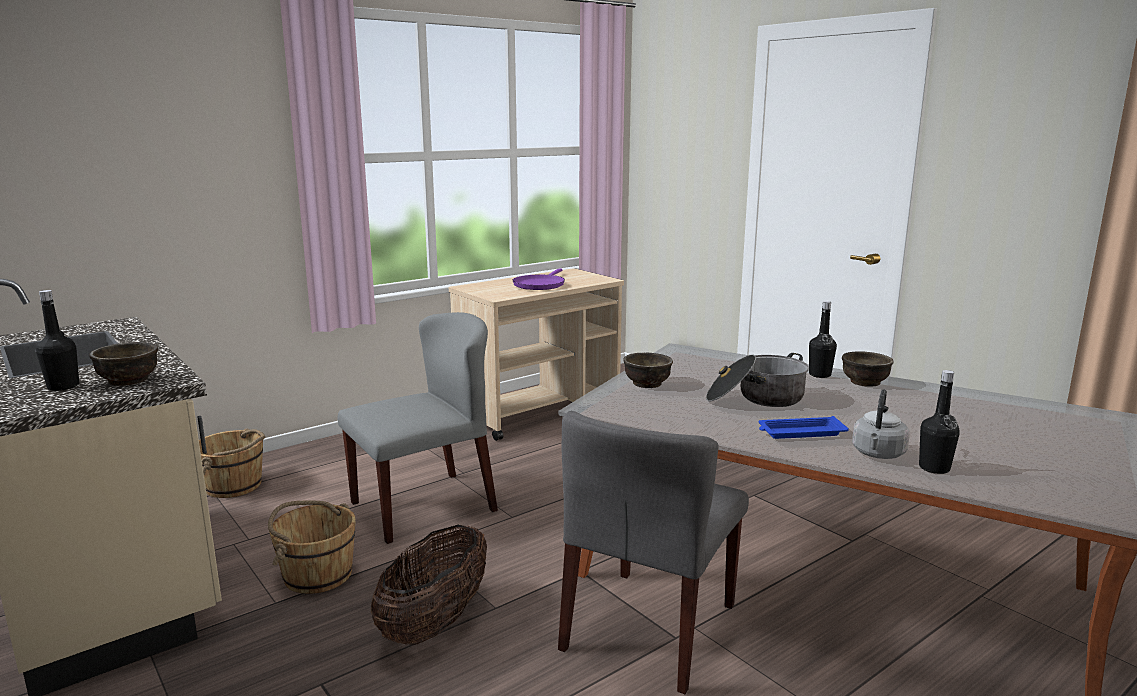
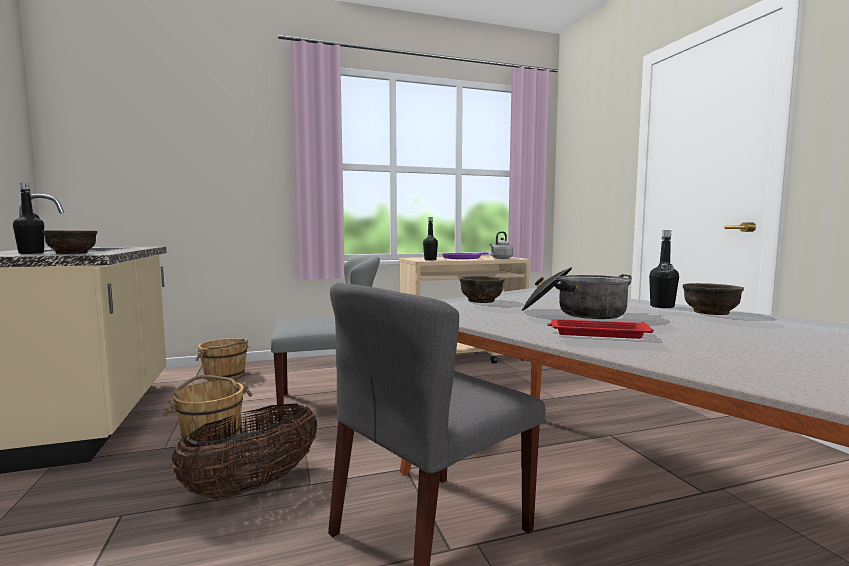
camera: 20 degrees right, 10 degrees down
(800, 432) = (596, 333): blue tray -> red tray
(878, 454) = (681, 354): grey kettle -> grey kettle (500, 258)
(934, 468) = (757, 372): black bottle -> black bottle (430, 260)

